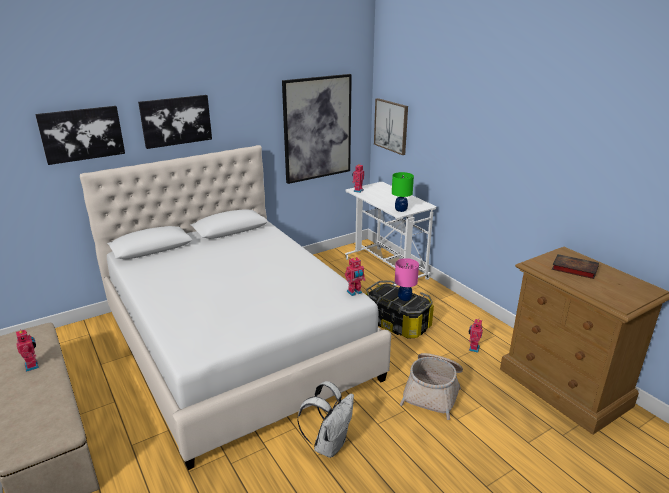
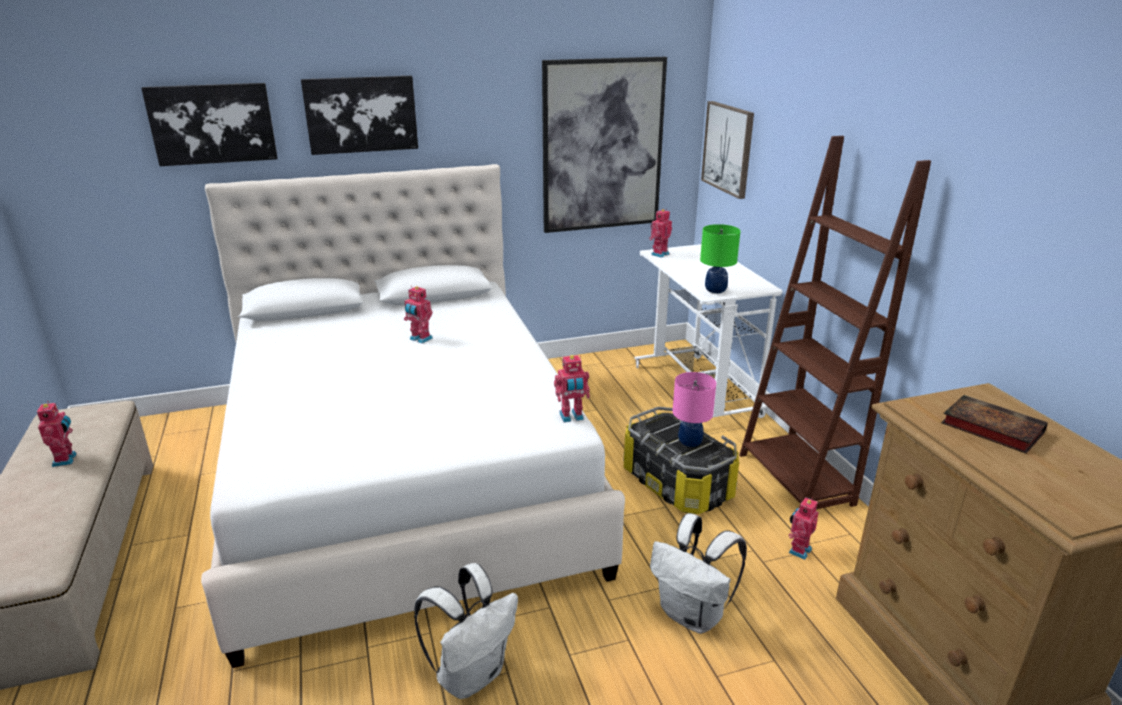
camera: 15 degrees right, 0 degrees up
(239, 258) = (420, 339): none -> toy robot
(433, 391) = (693, 615): basket -> white backpack
(458, 311) = (796, 479): none -> brown bookcase

